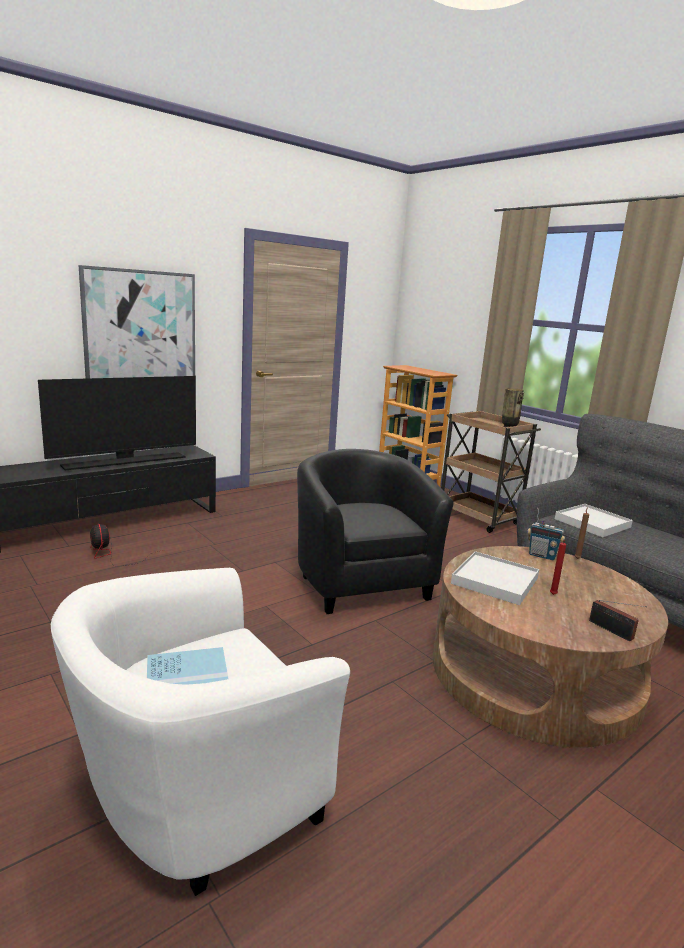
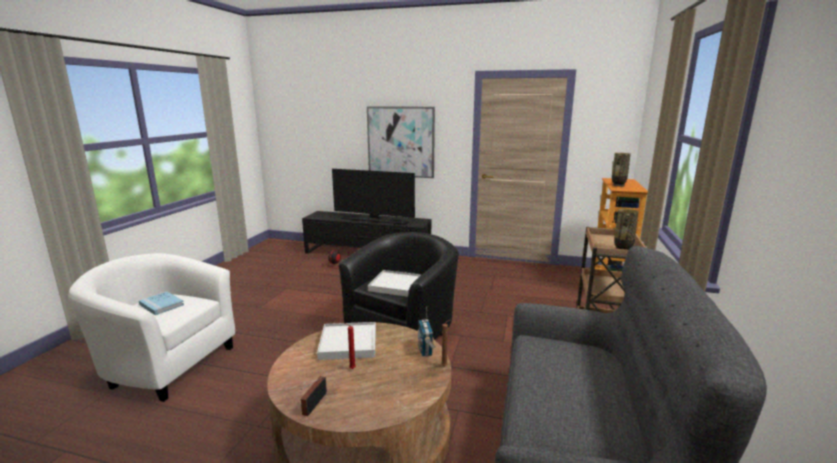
camera: 55 degrees right, 0 degrees up
(421, 371) = (618, 185): none -> vase
(592, 523) = (551, 357): white tray -> white tray (394, 285)

